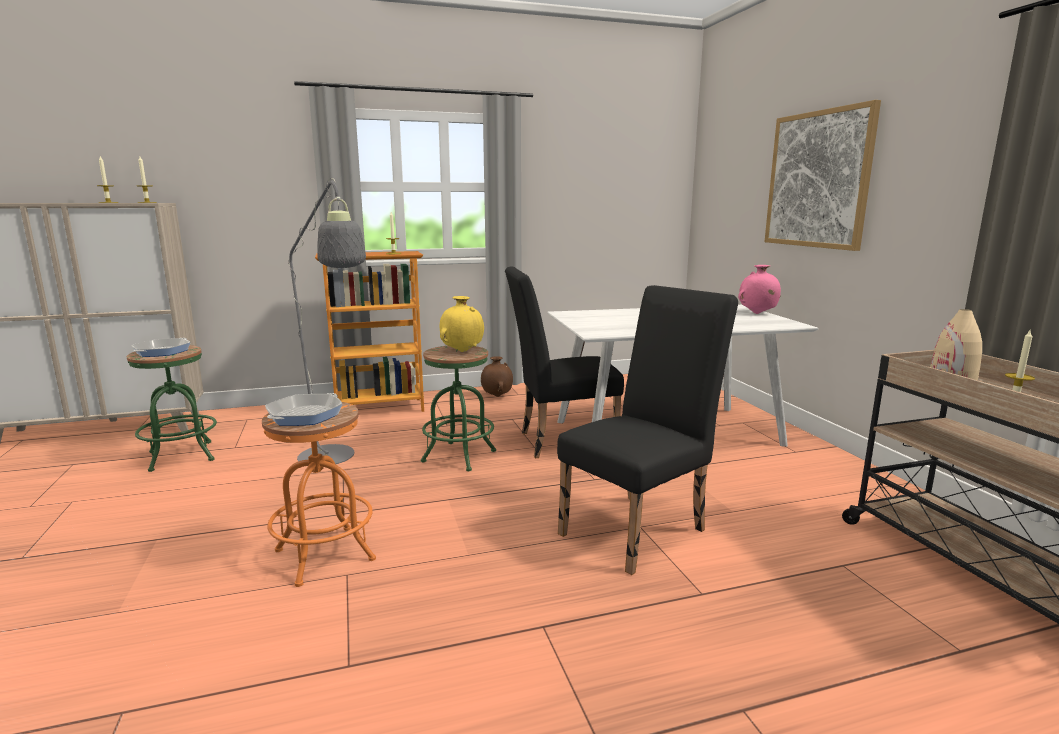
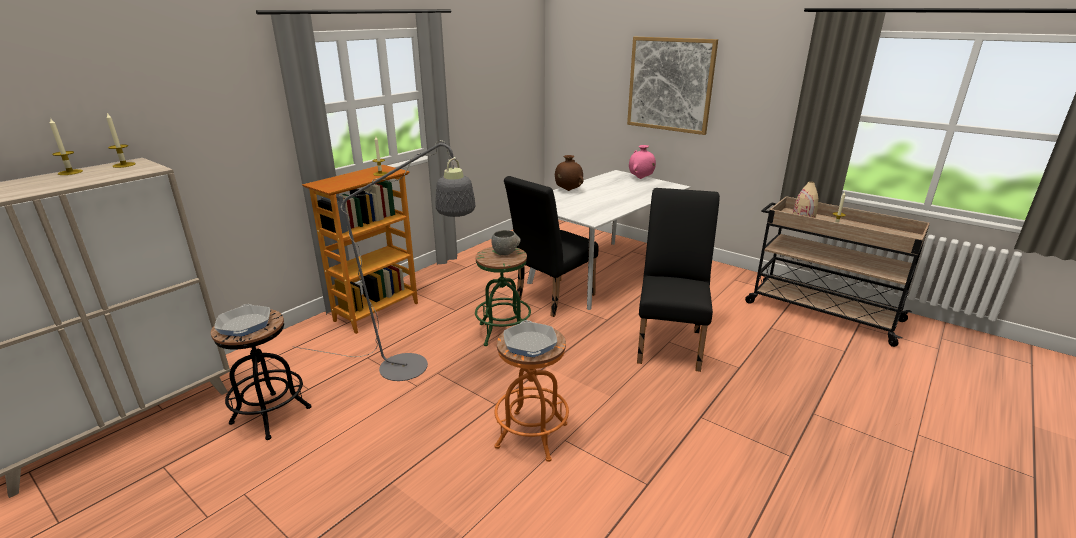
camera: 35 degrees left, 10 degrees up
(181, 456) = (271, 415): green stool -> black stool
(462, 351) = (505, 254): yellow vase -> grey bowl
(497, 396) = (453, 273): brown vase -> brown vase (568, 190)

